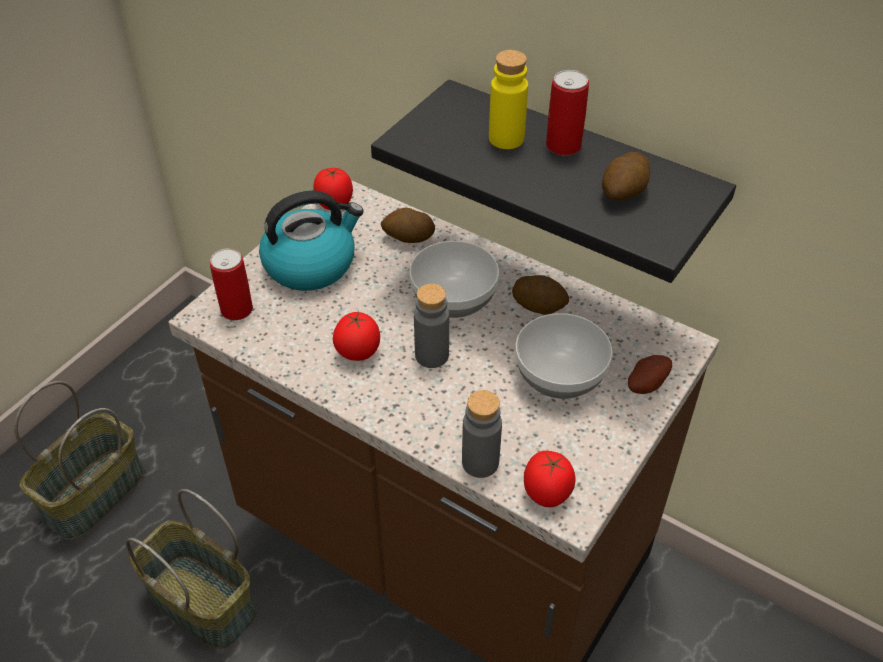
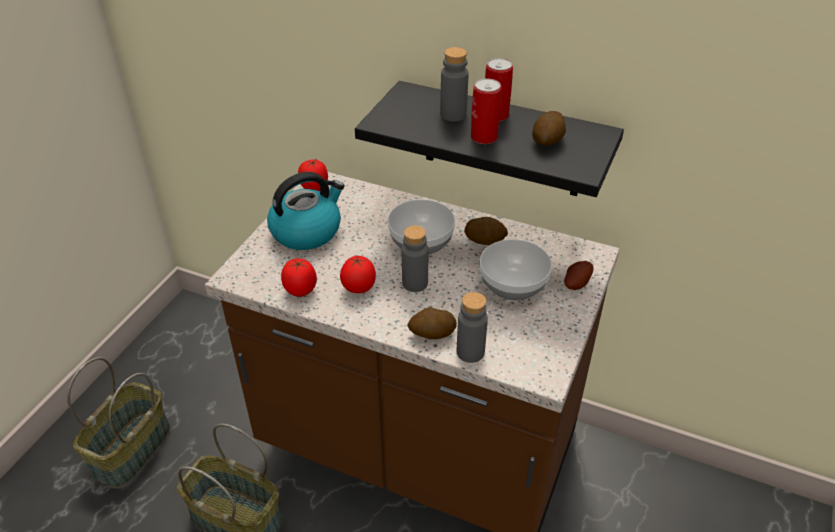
camera: 10 degrees left, 5 degrees down
(236, 309) = (257, 269): can -> can (484, 137)
(408, 238) = (376, 205): potato -> potato (432, 334)
(506, 138) = (453, 115): yellow bottle -> grey bottle
(547, 493) = (525, 366): tomato -> tomato (300, 290)

